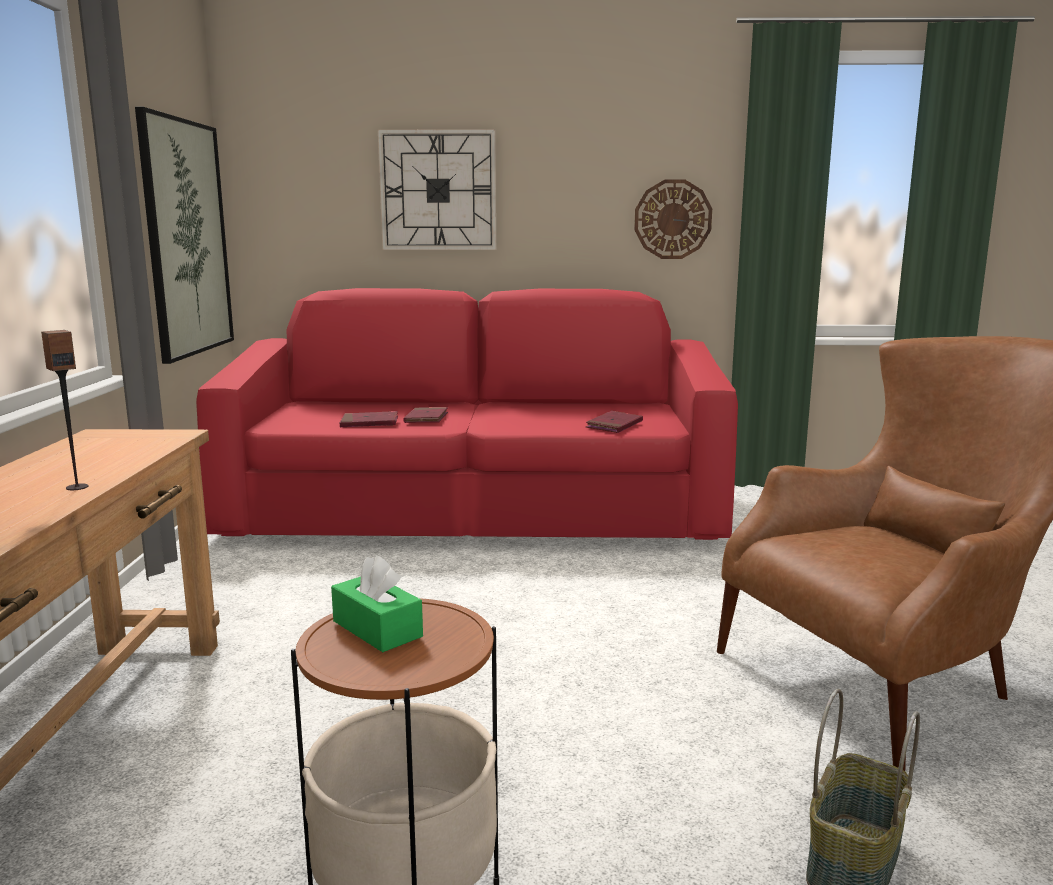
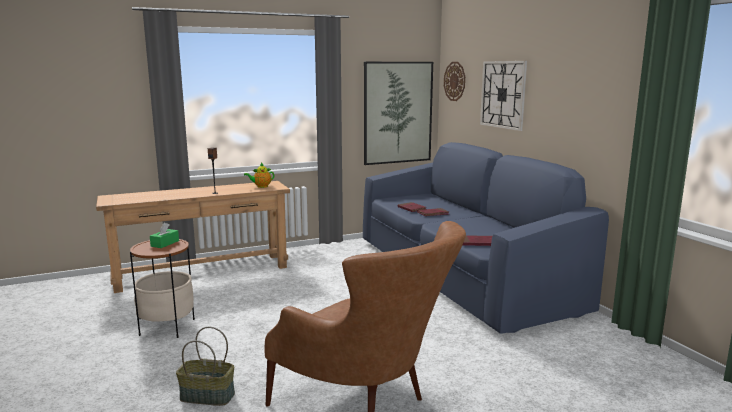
camera: 65 degrees right, 0 degrees up
(119, 445) = (261, 186): none -> teapot
(475, 513) = (460, 273): red sofa -> blue sofa
(672, 219) = (607, 122): wall clock -> wall clock (454, 81)

